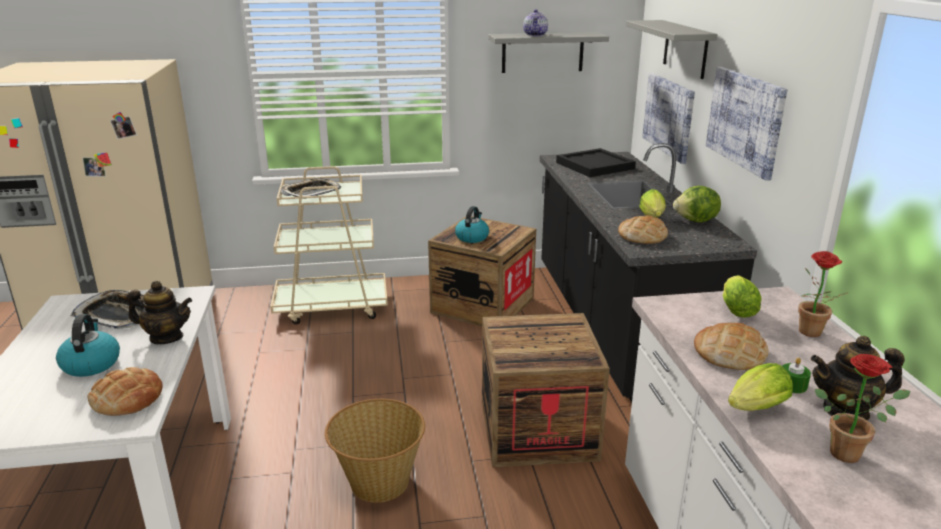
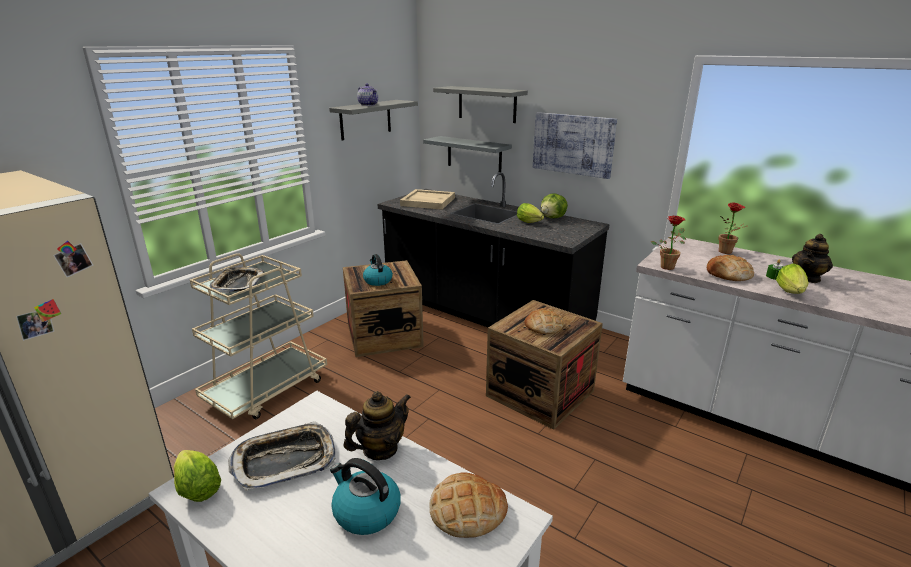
camera: 45 degrees left, 0 degrees up
(379, 482) = (512, 484): basket -> none
(594, 165) = (427, 202): black tray -> beige tray
(642, 236) = (549, 234): bread -> bread (543, 325)
(669, 116) = (474, 154): picture -> grey shelf
(736, 309) = (683, 253): lettuce -> lettuce (197, 487)
(849, 452) = (845, 293): potted plant -> potted plant (667, 266)

